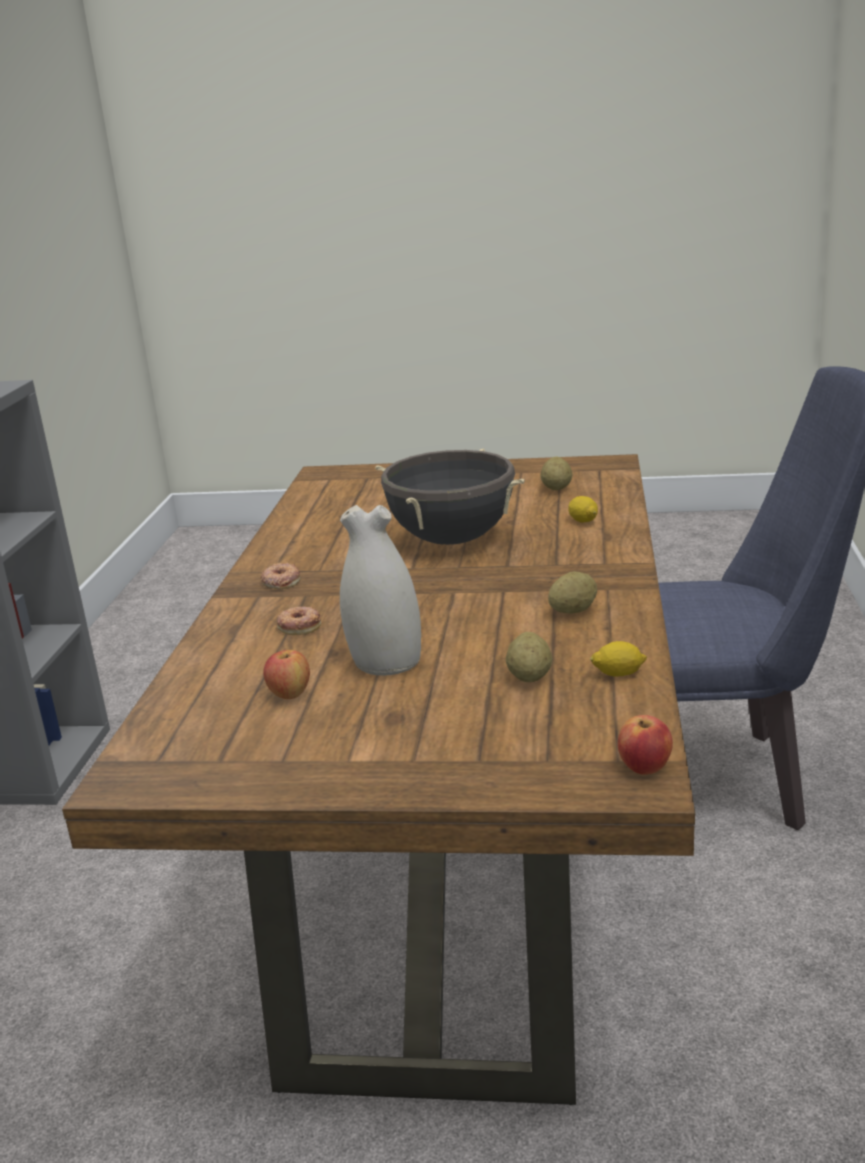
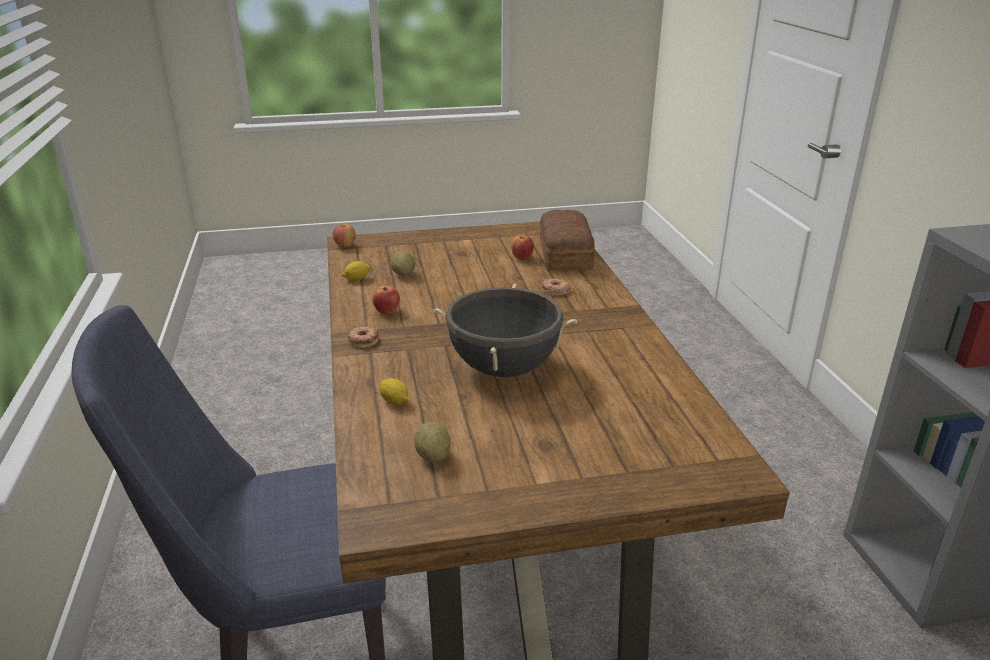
camera: 160 degrees right, 5 degrees up
(208, 694) = (564, 255): none -> bread
(281, 581) = (605, 319): donut -> donut (363, 340)
(385, 662) = (485, 275): white vase -> none
(573, 611) = (387, 311): potato -> apple

